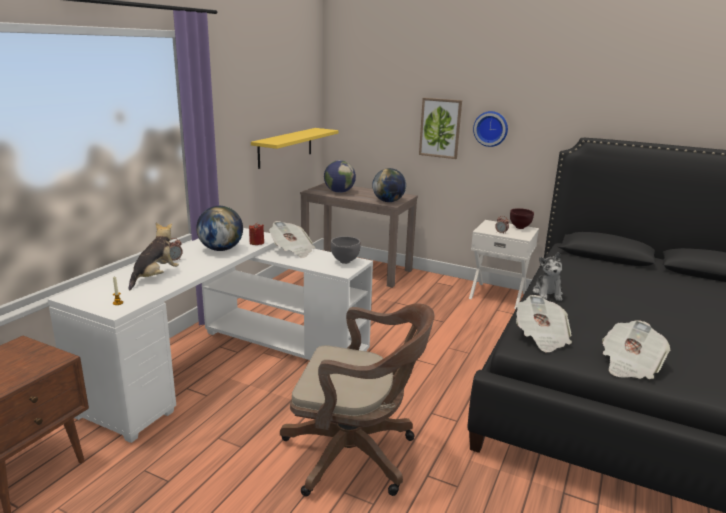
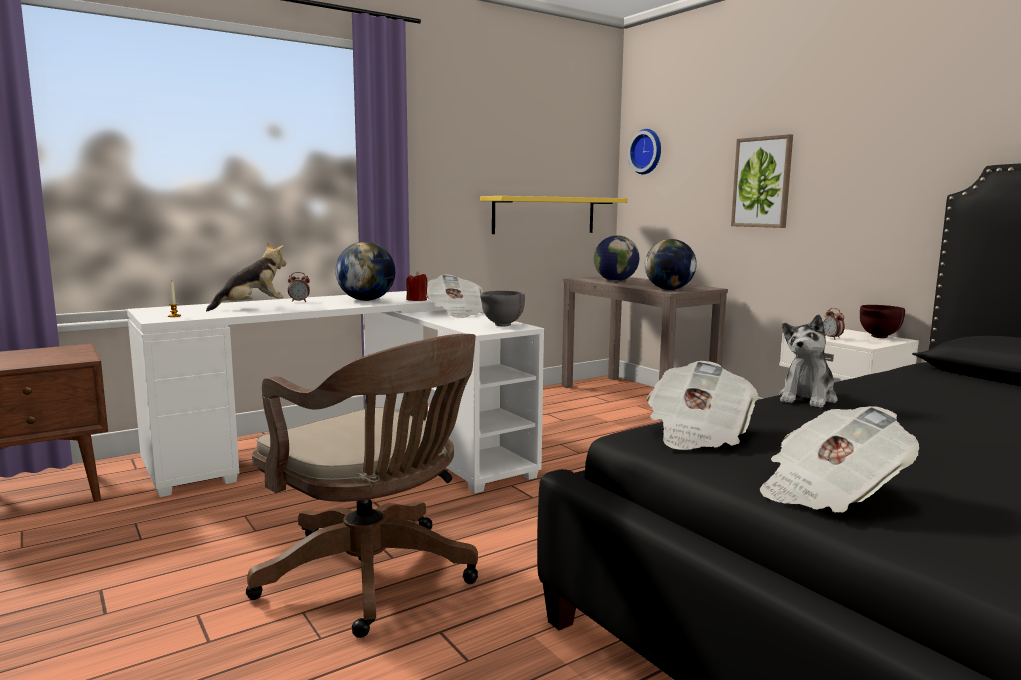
camera: 30 degrees right, 10 degrees down
(491, 128) = (836, 173): wall clock -> wall clock (647, 151)

